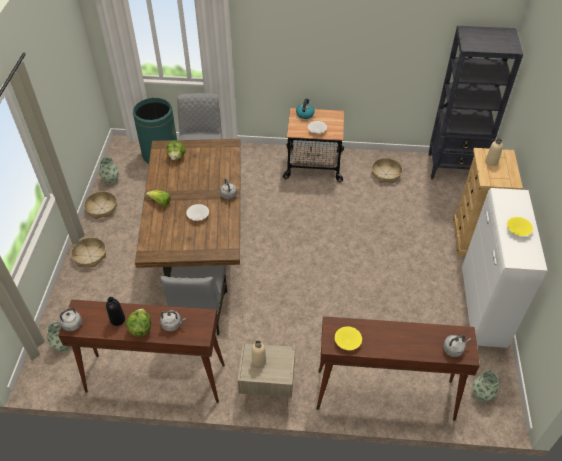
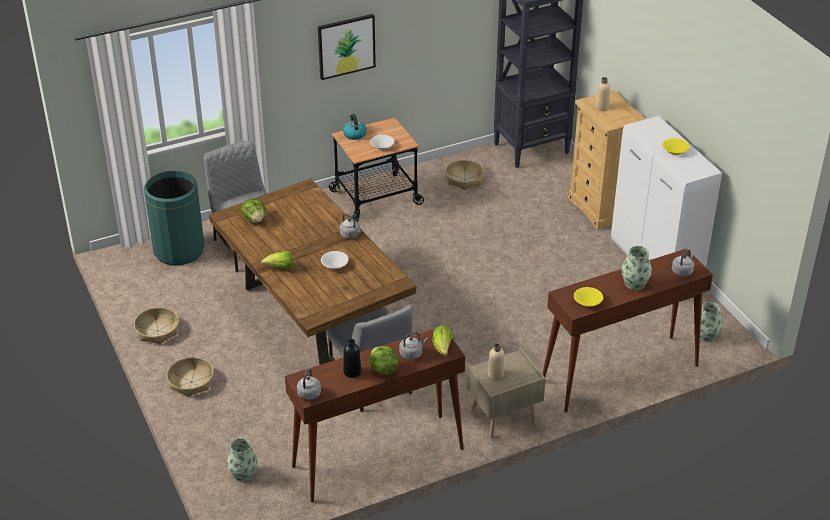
camera: 30 degrees left, 10 degrees down
(111, 179) = (140, 298): vase -> vase (635, 283)
(199, 330) = (442, 348): none -> lettuce
(310, 44) = (346, 46): none -> picture

